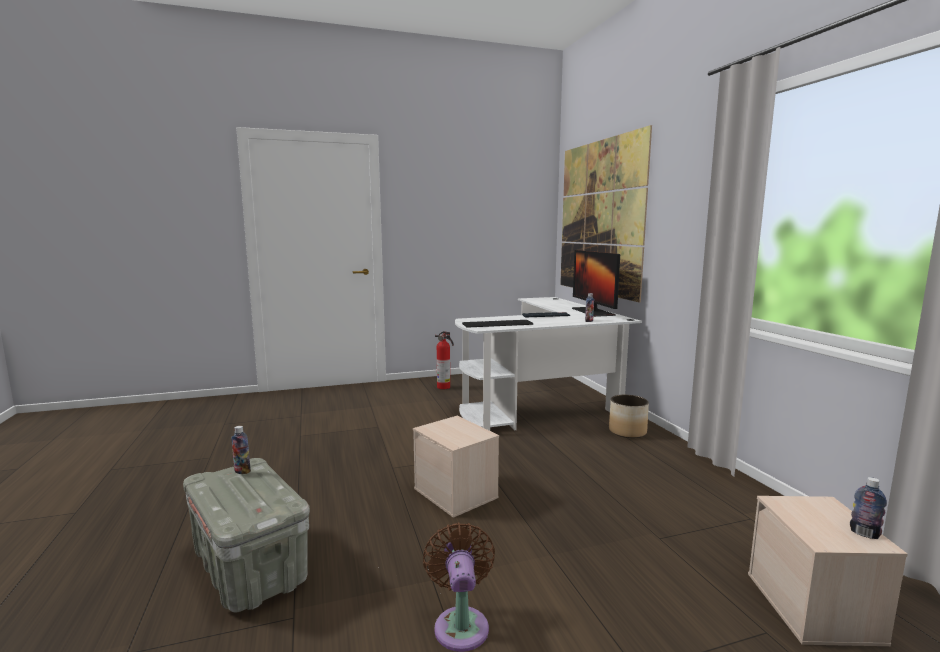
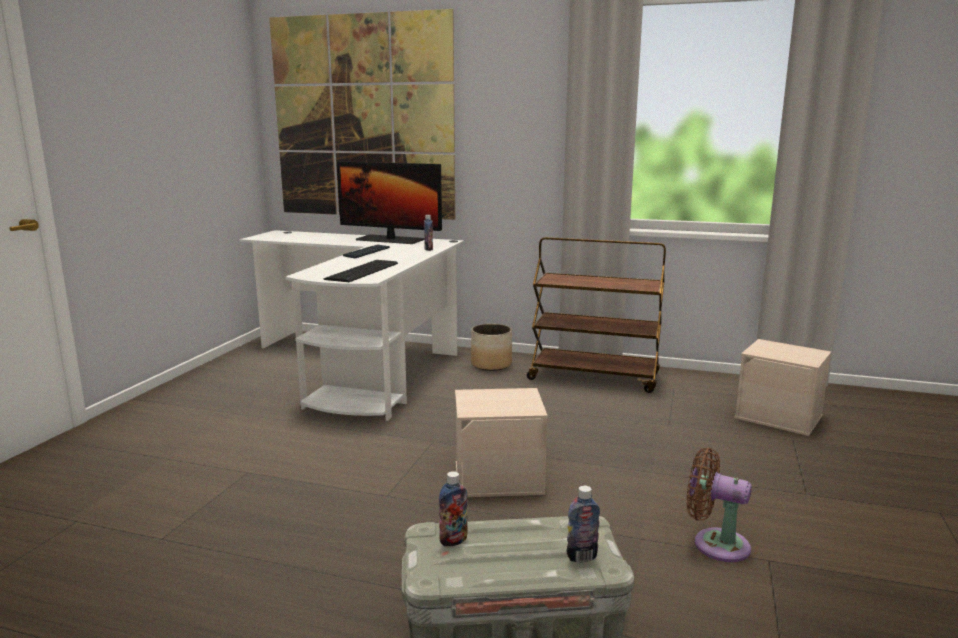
camera: 55 degrees left, 5 degrees up
(444, 387) = (207, 396): fire extinguisher -> none
(689, 475) = (594, 377): none -> brown cart
(864, 533) = (806, 350): bottle -> bottle (582, 557)

